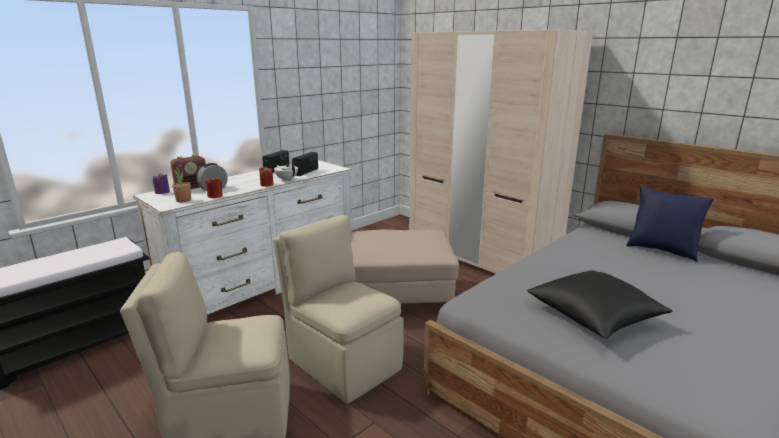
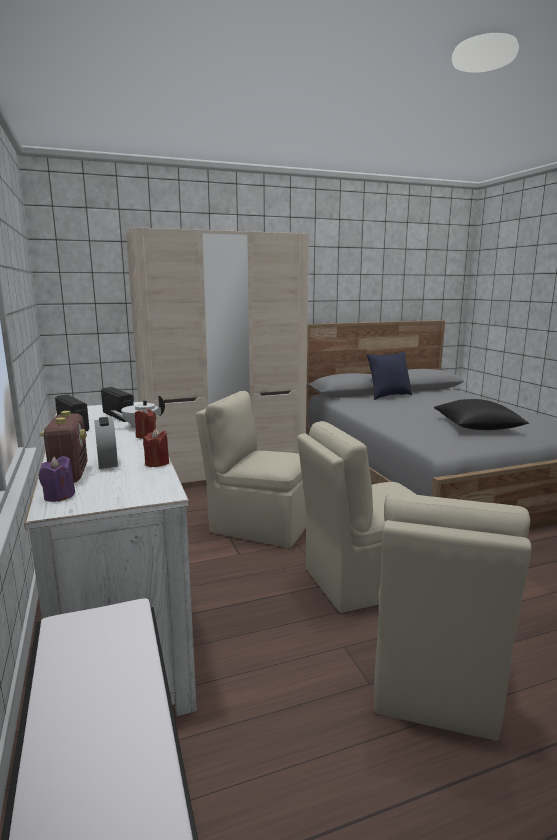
camera: 65 degrees left, 5 degrees down
(183, 200) = (145, 482): potted plant -> none
(396, 296) = (259, 525): beige ottoman -> beige chair

